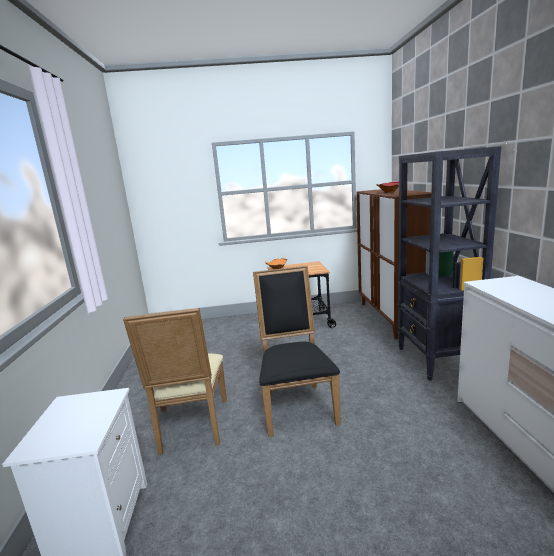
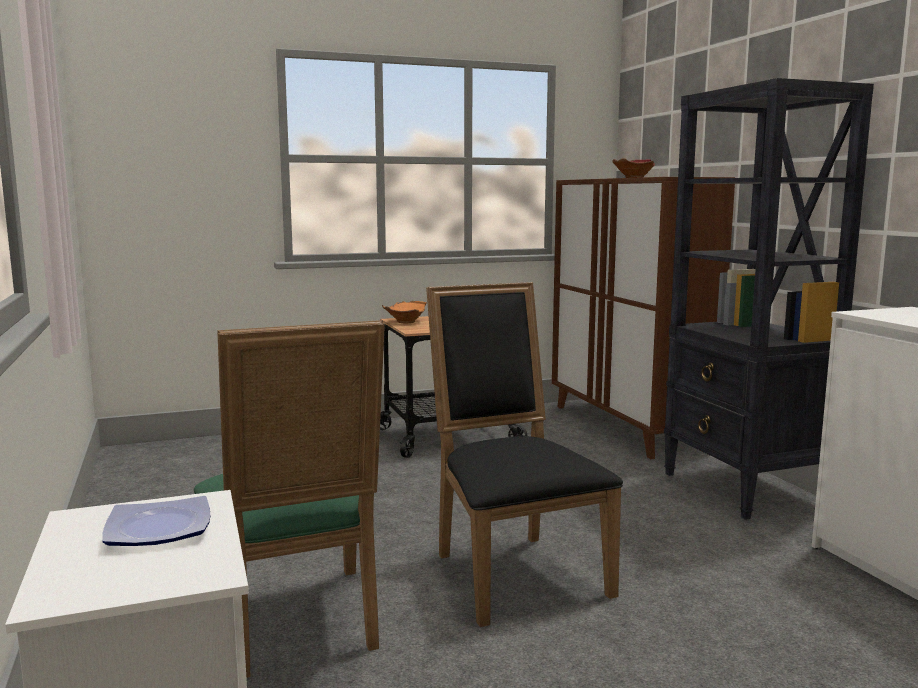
camera: 15 degrees left, 5 degrees down
(88, 410) = (161, 528): none -> plate
(191, 428) = (297, 625): beige chair -> green chair

